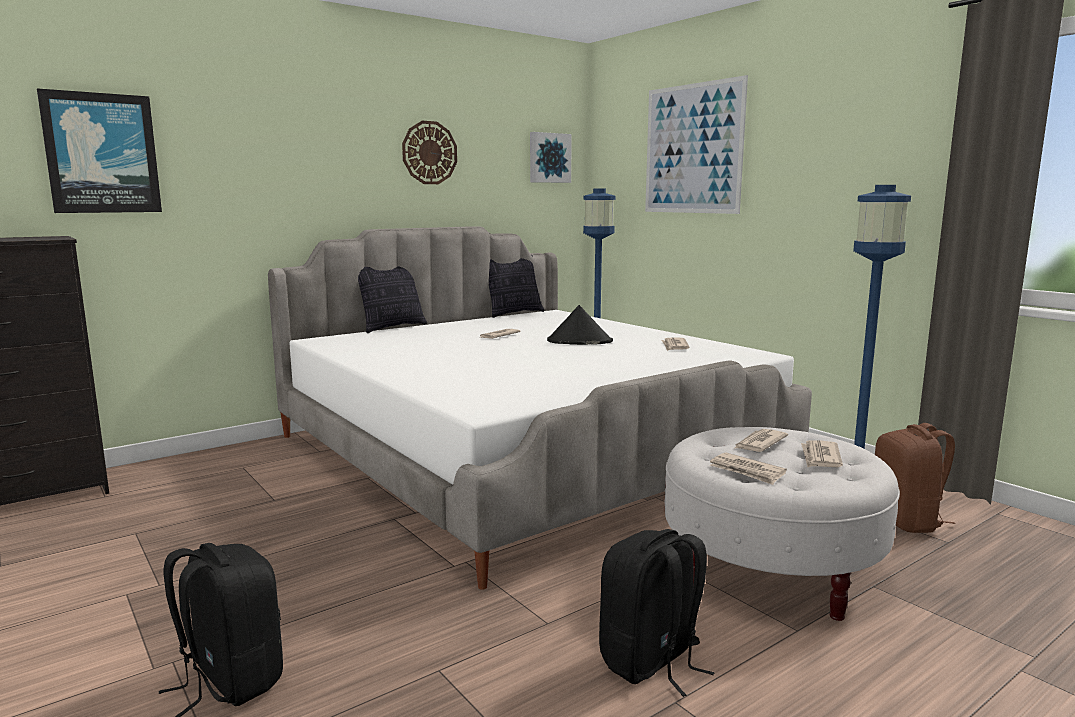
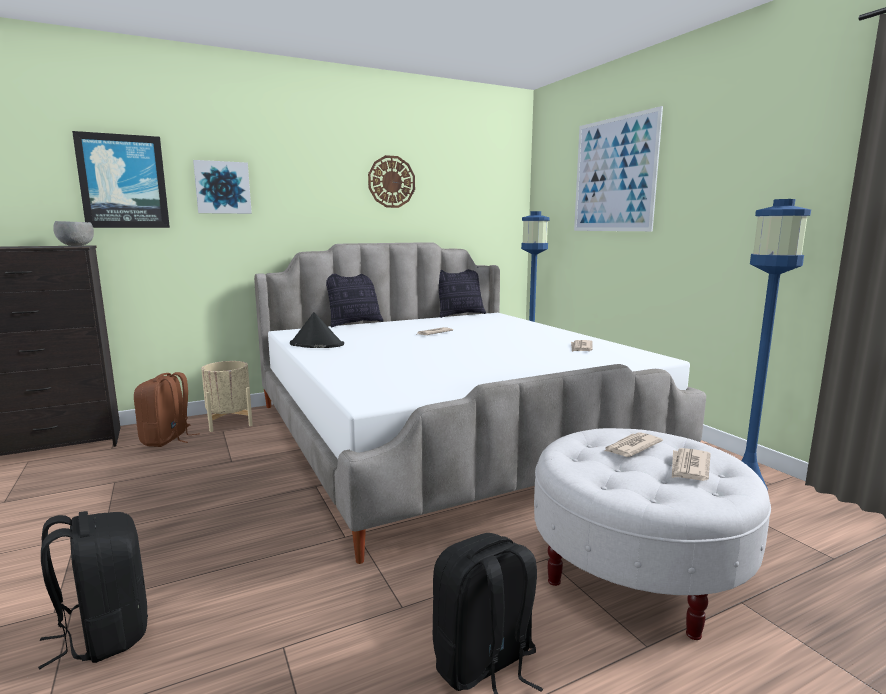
camera: 10 degrees right, 0 degrees up
(48, 237) = (76, 245): none -> grey bowl
(246, 457) = (230, 422): none -> beige planter
(549, 158) = (496, 186): picture -> picture (222, 187)
(579, 341) = (499, 340): black hat -> black hat (316, 344)
(747, 471) = (606, 477): newspaper -> none
(907, 521) = (792, 530): brown backpack -> brown backpack (167, 439)

